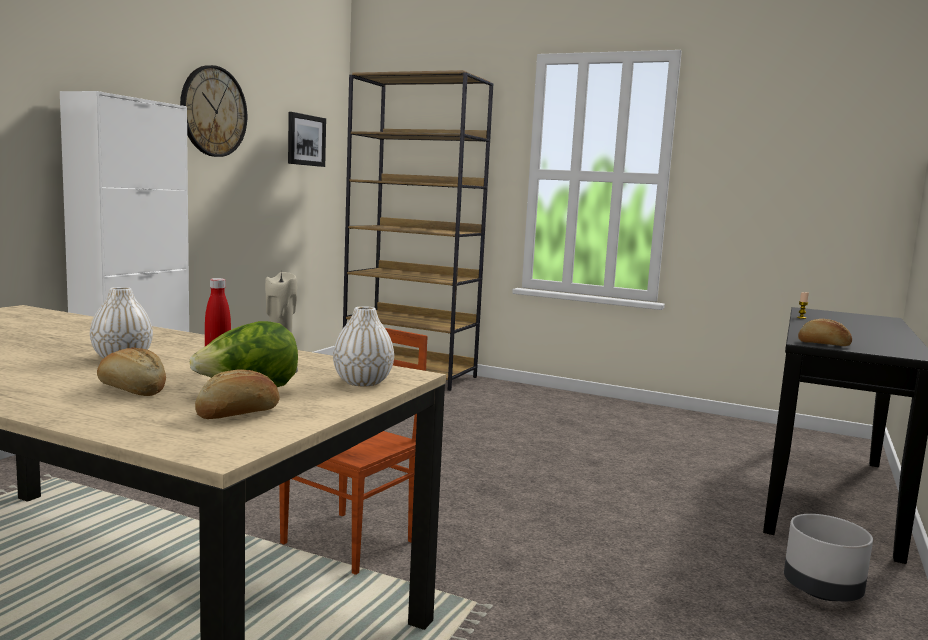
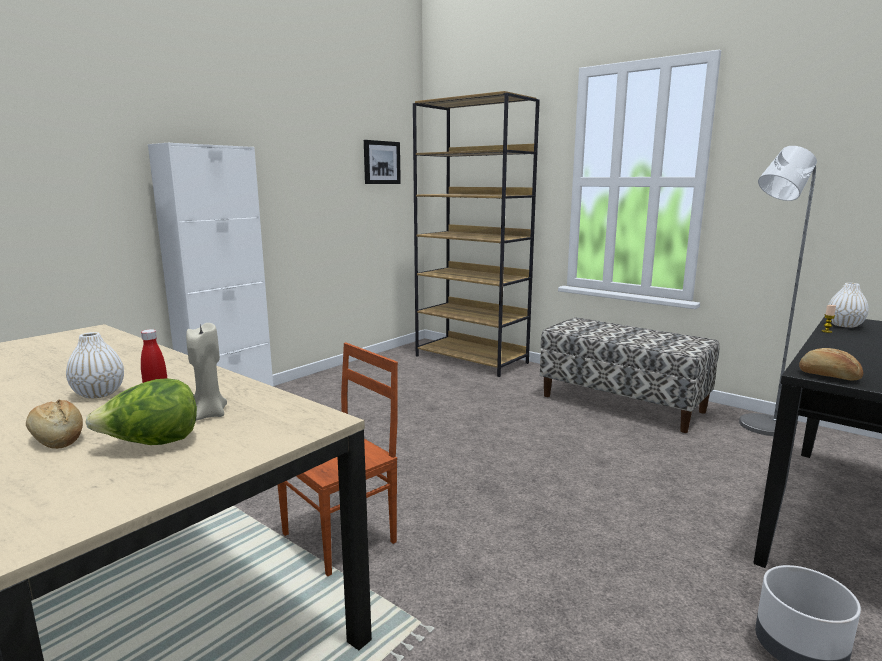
camera: 15 degrees right, 5 degrees up
(213, 111) = (291, 146): wall clock -> none
(239, 414) = (106, 479): bread -> none
(362, 382) = (270, 432): white vase -> white vase (844, 325)
(592, 412) = (622, 403): none -> bench
(728, 428) = (758, 427): none -> grey floor lamp

